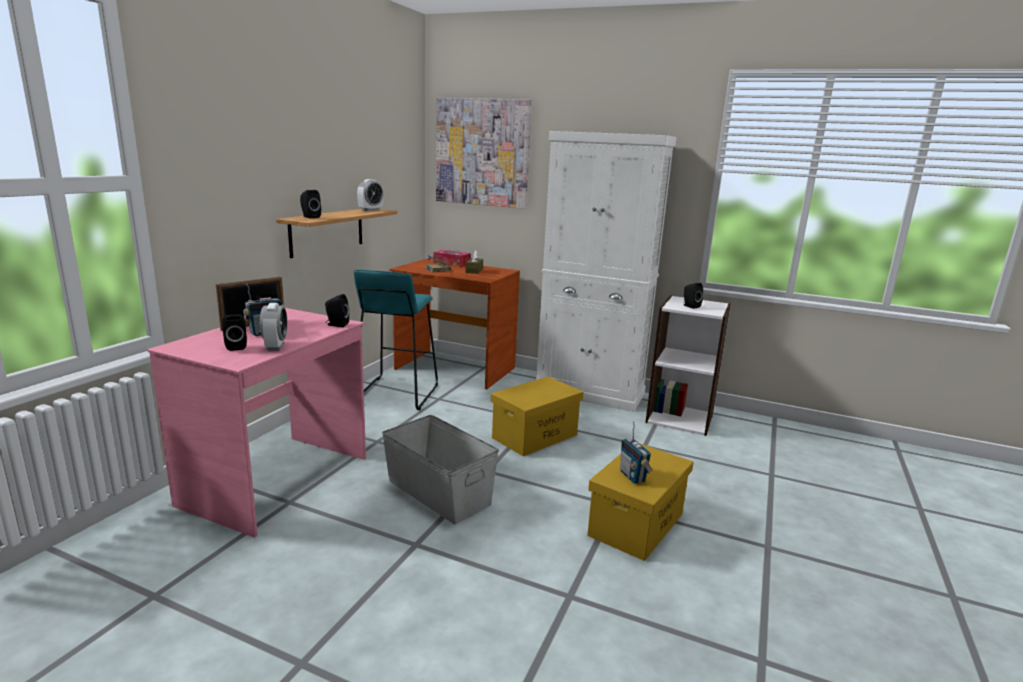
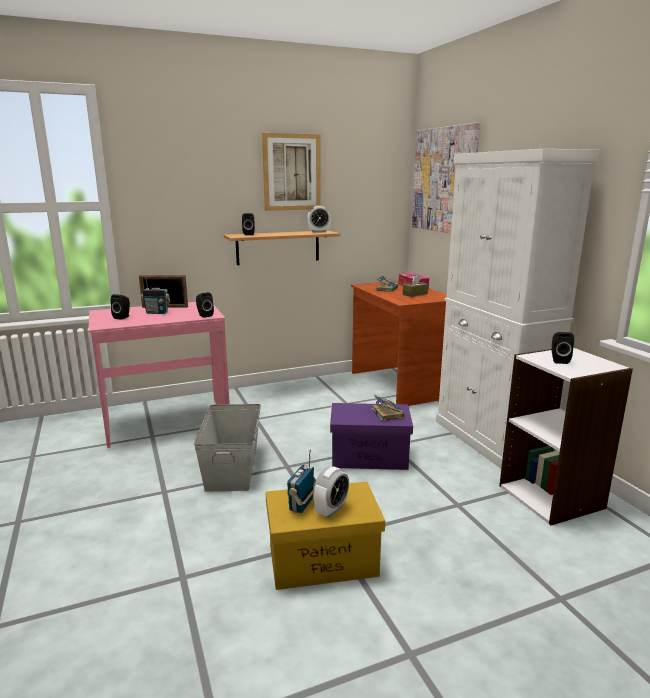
camera: 45 degrees right, 0 degrees up
(275, 346) = (139, 321): alarm clock -> alarm clock (331, 509)
(336, 138) = (292, 172): none -> picture
(396, 393) = (323, 390): turquoise stool -> none
(535, 436) = (370, 456): yellow storage box -> purple storage box
(548, 388) = (387, 413): none -> book

